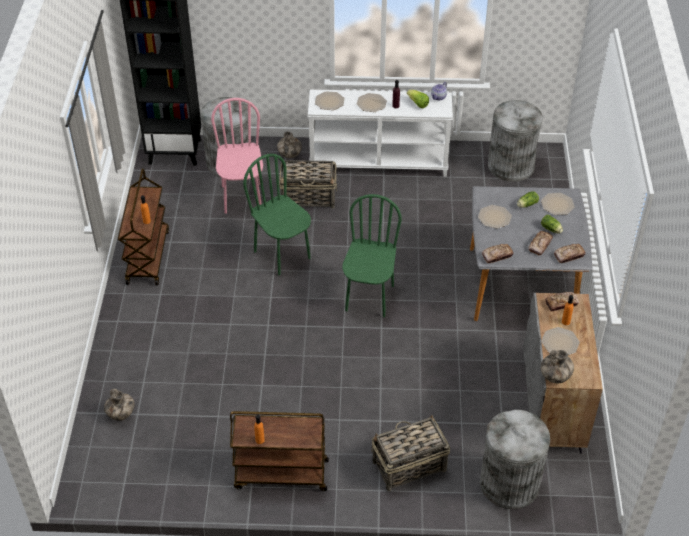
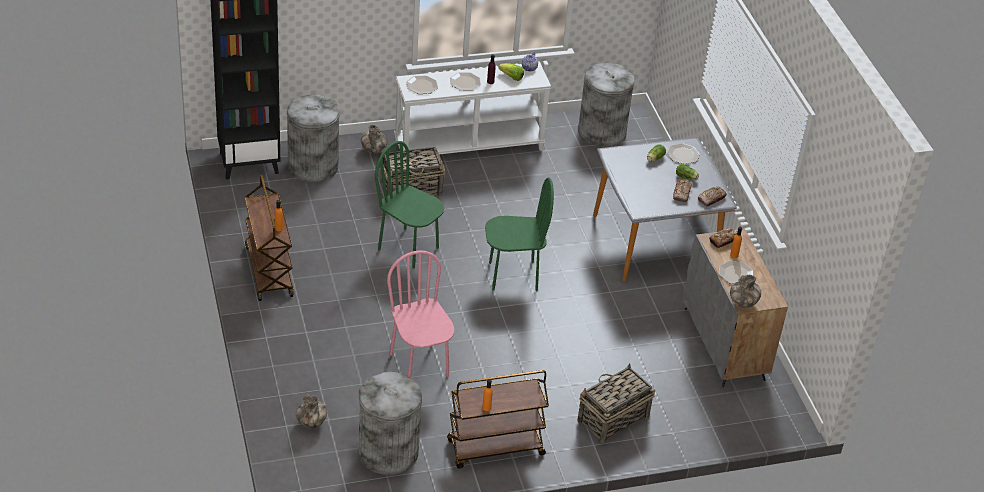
camera: 20 degrees left, 5 degrees down
(242, 198) = (342, 199): pink chair -> pink chair (419, 365)
(369, 298) = (513, 276): green chair -> green chair turned 90 degrees clockwise
(494, 217) = (629, 174): plate -> none
(497, 256) = (646, 208): bread -> none
(509, 483) = (710, 417): grey trash can -> grey trash can (388, 452)

